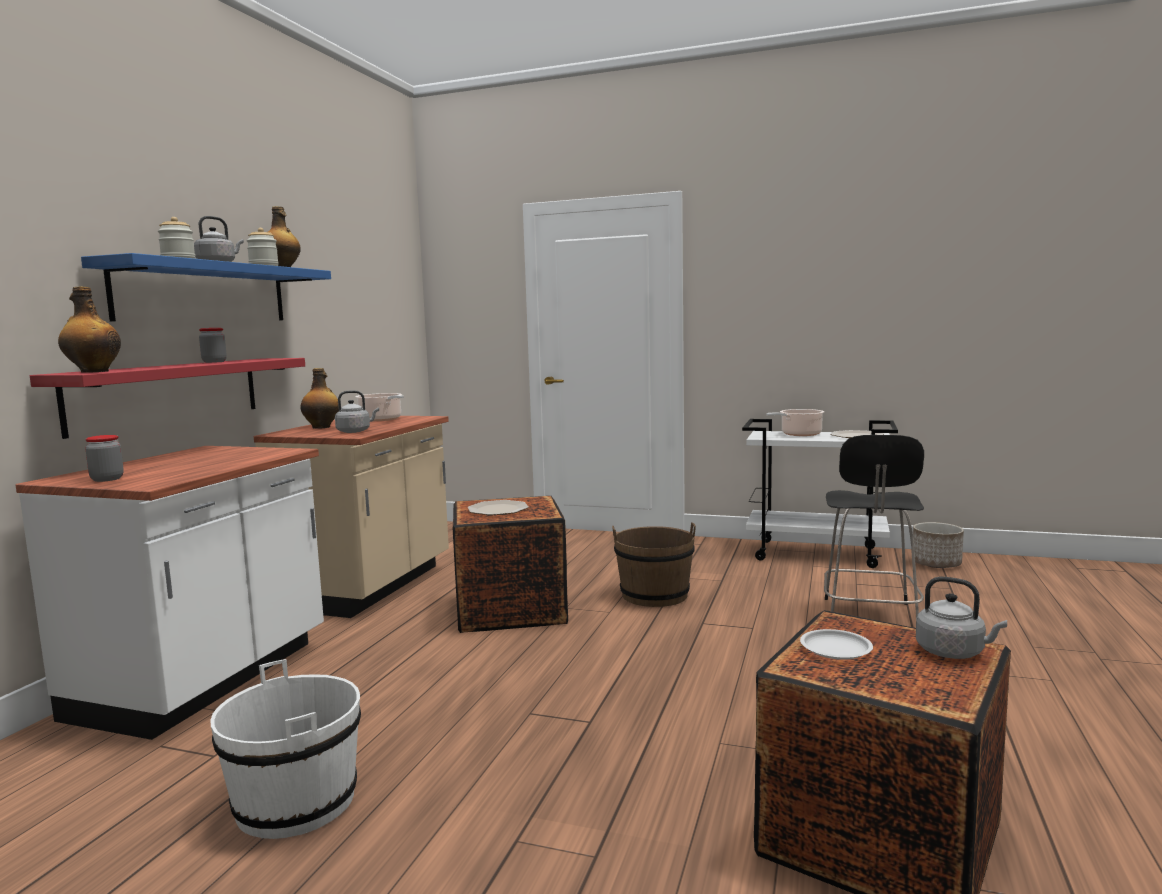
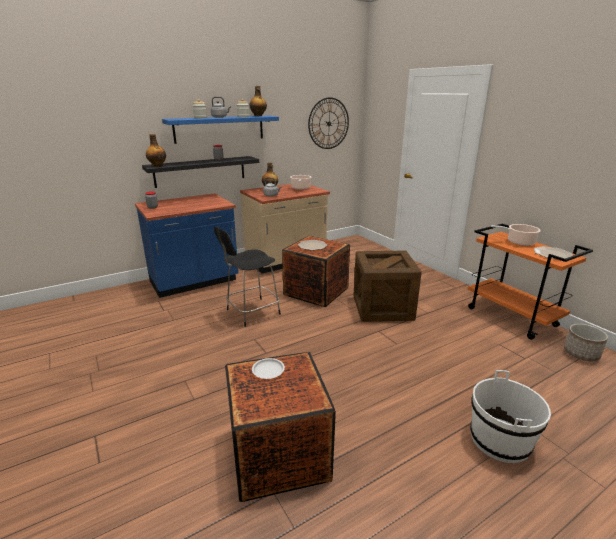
camera: 40 degrees right, 15 degrees up
(168, 393) = (200, 171): red shelf -> black shelf
(206, 680) = (194, 282): white counter -> blue counter
(296, 802) = (159, 336): white bucket -> white bucket (500, 440)
(380, 299) = (328, 123): none -> wall clock
(654, 595) = (382, 308): brown bucket -> crate
(817, 554) = (512, 317): white cart -> orange cart
(869, 617) = (467, 365): black chair -> black chair (251, 312)
(953, 652) = (303, 398): grey kettle -> none

